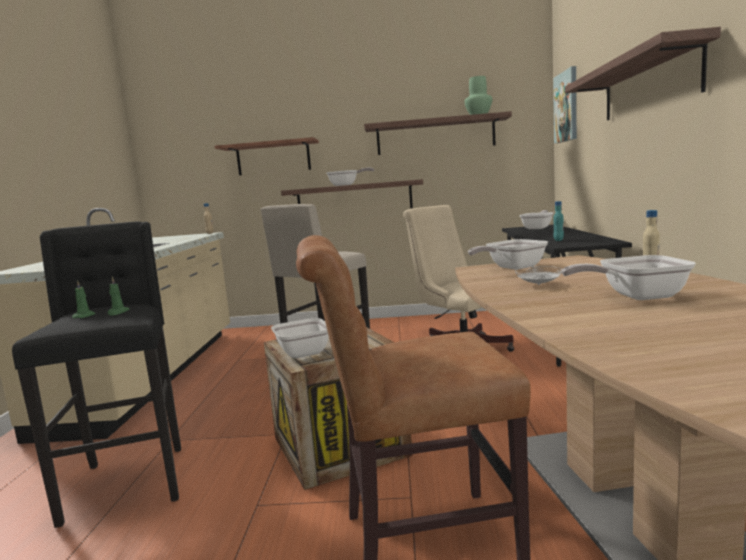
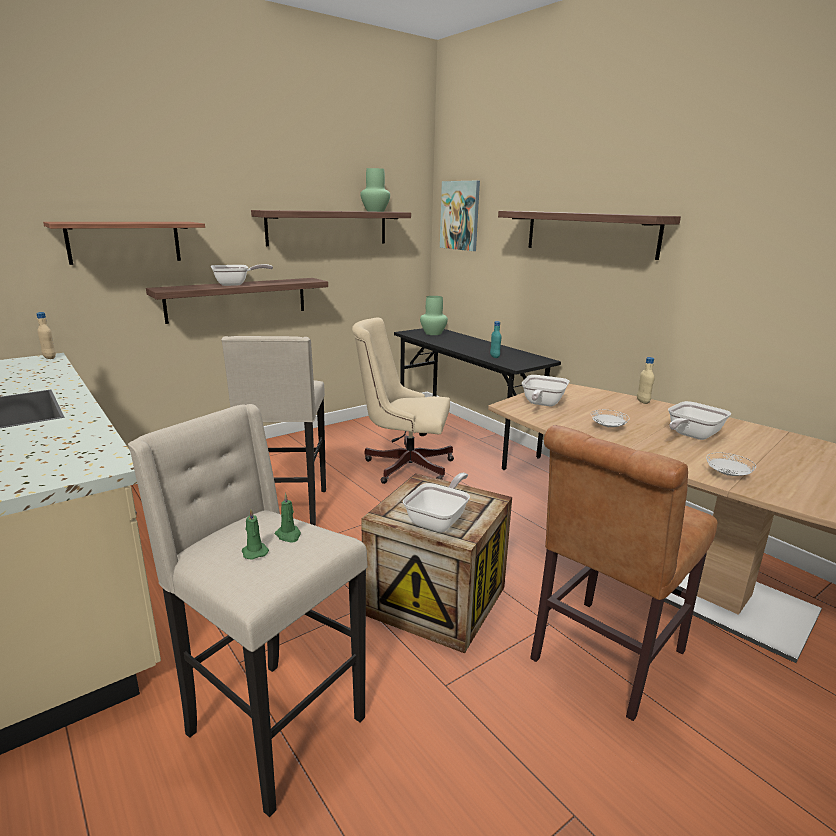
camera: 40 degrees left, 10 degrees up
(129, 482) = (271, 727): black stool -> beige stool
(538, 228) = (433, 333): frying pan -> green vase
(584, 328) = (727, 475): none -> white plate

